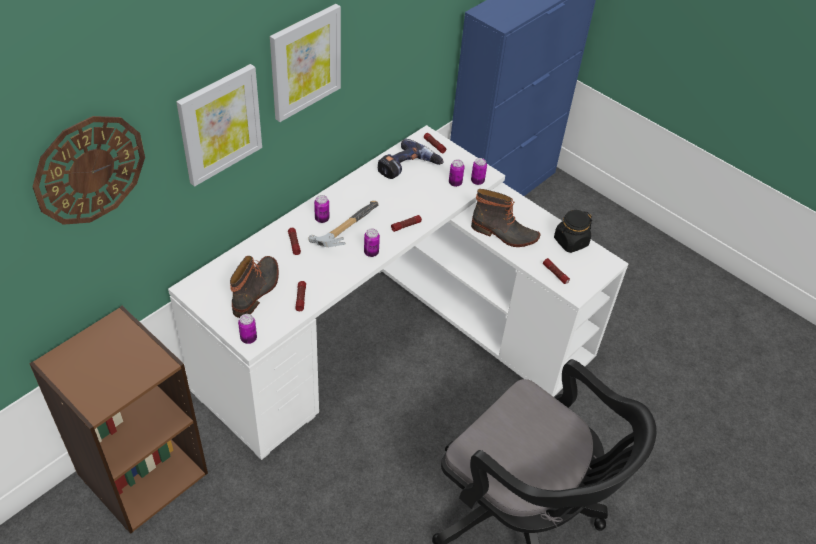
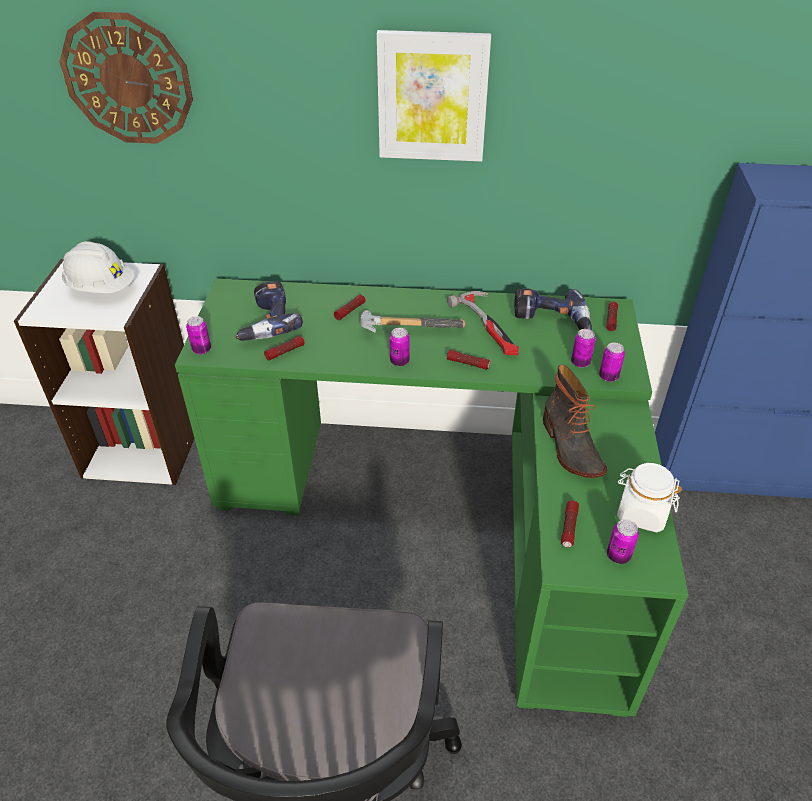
camera: 55 degrees right, 5 degrees down
(111, 356) = (102, 288): none -> white hard hat
(142, 472) = (144, 446): brown bookcase -> white bookcase
(219, 124) = (298, 116): picture -> none
(257, 290) = (266, 322): boot -> power drill
(322, 219) = (403, 309): can -> can (618, 556)
(383, 195) = (489, 326): none -> hammer
(393, 337) = (450, 511): white desk -> green desk
(570, 242) = (641, 513): black jar -> white jar

